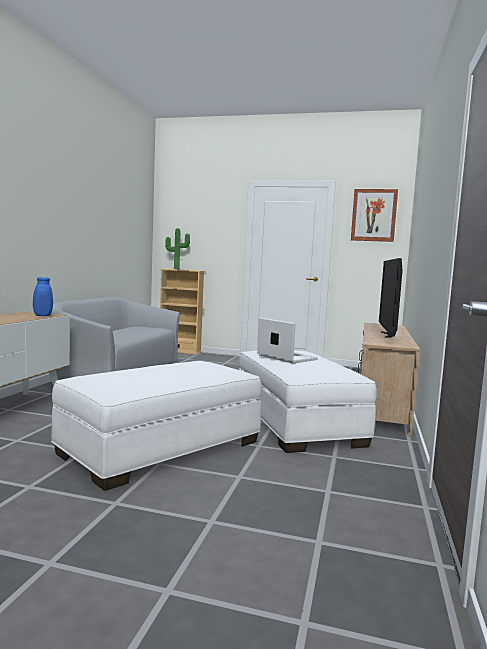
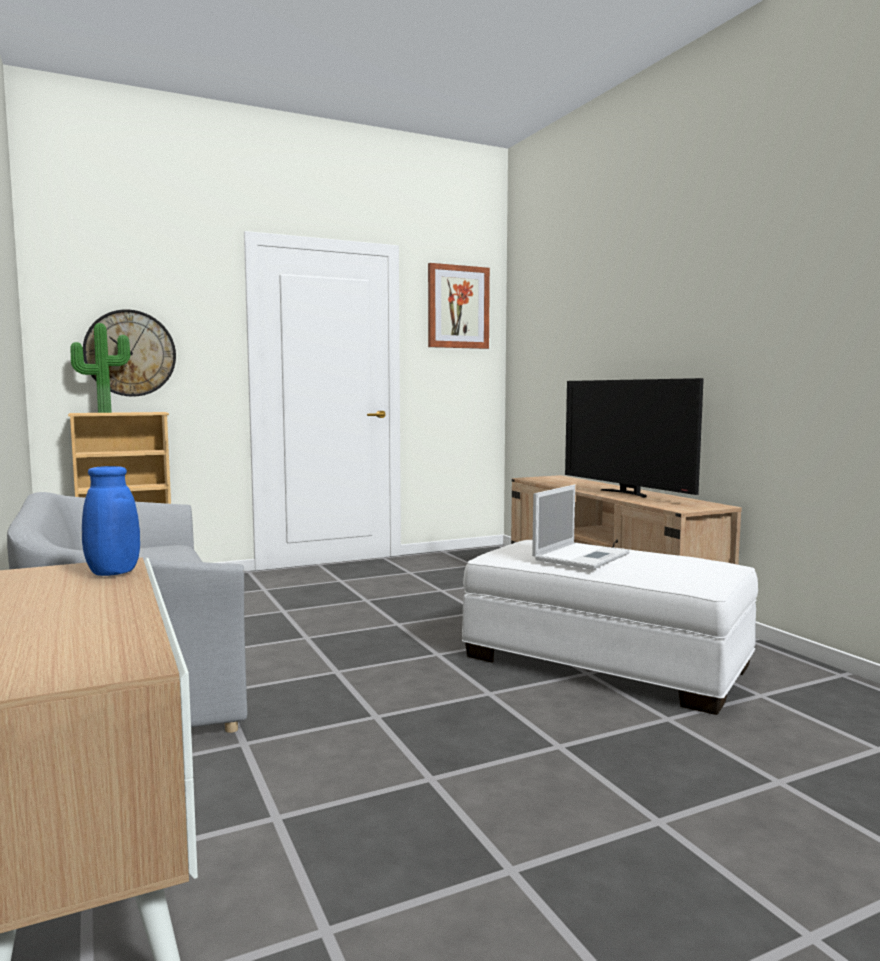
camera: 40 degrees left, 0 degrees up
(161, 447) = (585, 789): white ottoman -> none
(192, 242) = (130, 353): none -> wall clock
(285, 357) = (581, 556): laptop -> laptop turned 120 degrees clockwise

